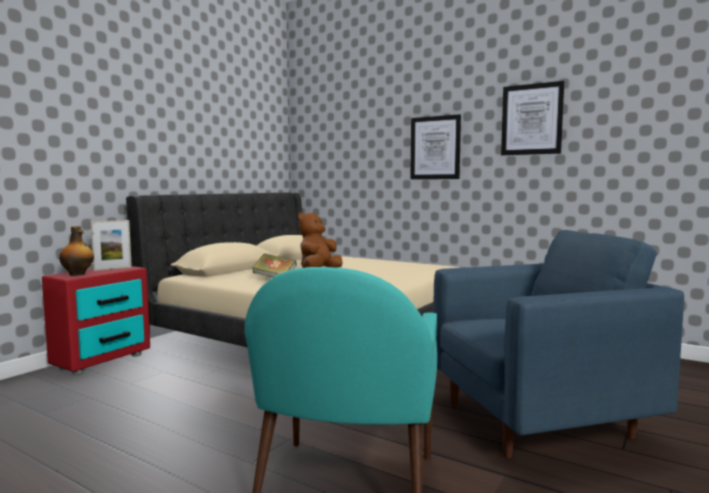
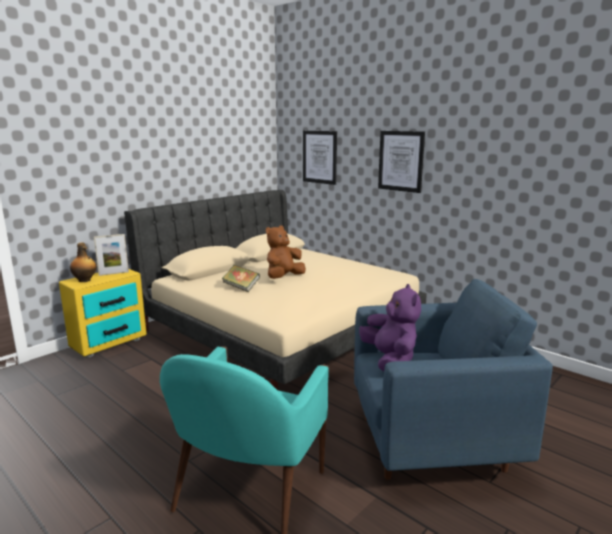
camera: 10 degrees right, 10 degrees up
(103, 362) = (110, 345): red nightstand -> yellow nightstand
(486, 322) = (390, 361): none -> purple plush toy
(532, 119) = (489, 143): picture -> picture (320, 157)

